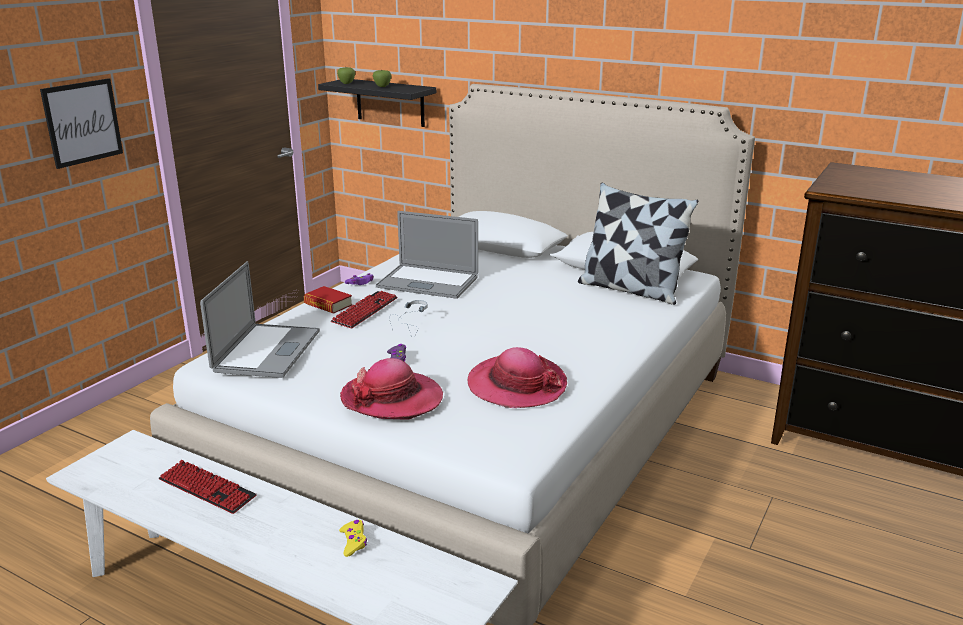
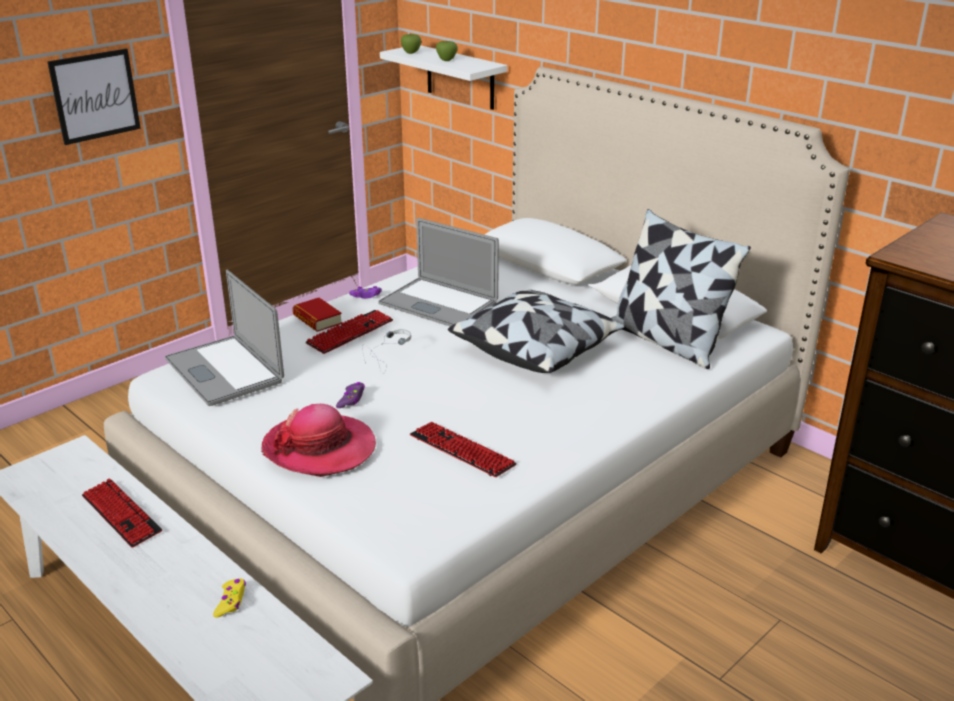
camera: 15 degrees right, 5 degrees up
(267, 351) = (224, 370): laptop -> laptop turned 120 degrees clockwise
(390, 102) = (460, 77): black shelf -> white shelf
(516, 385) = (462, 451): hat -> keyboard
(531, 306) = (537, 349): none -> pillow

